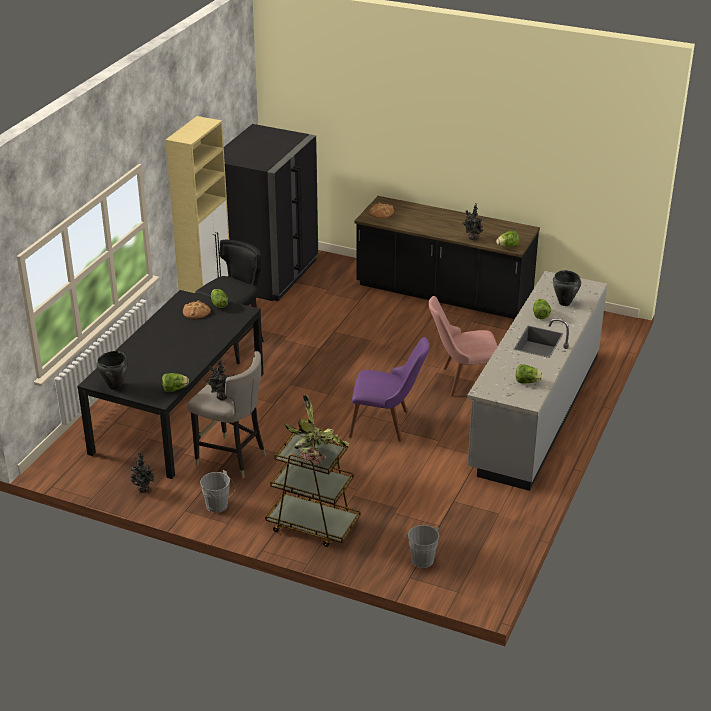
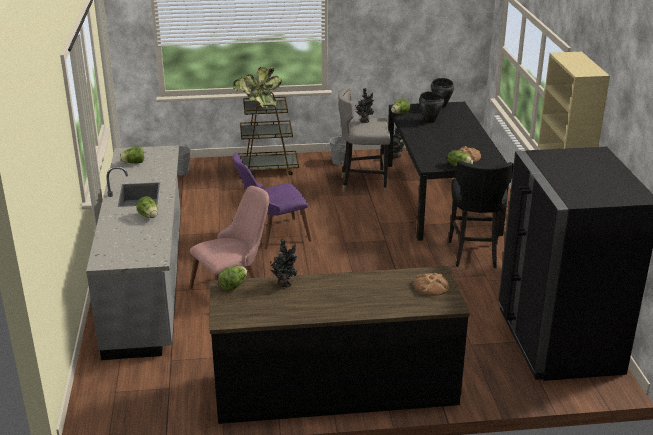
camera: 150 degrees right, 5 degrees down
(564, 303) = (128, 234): black cooking pot -> black cooking pot (430, 120)

